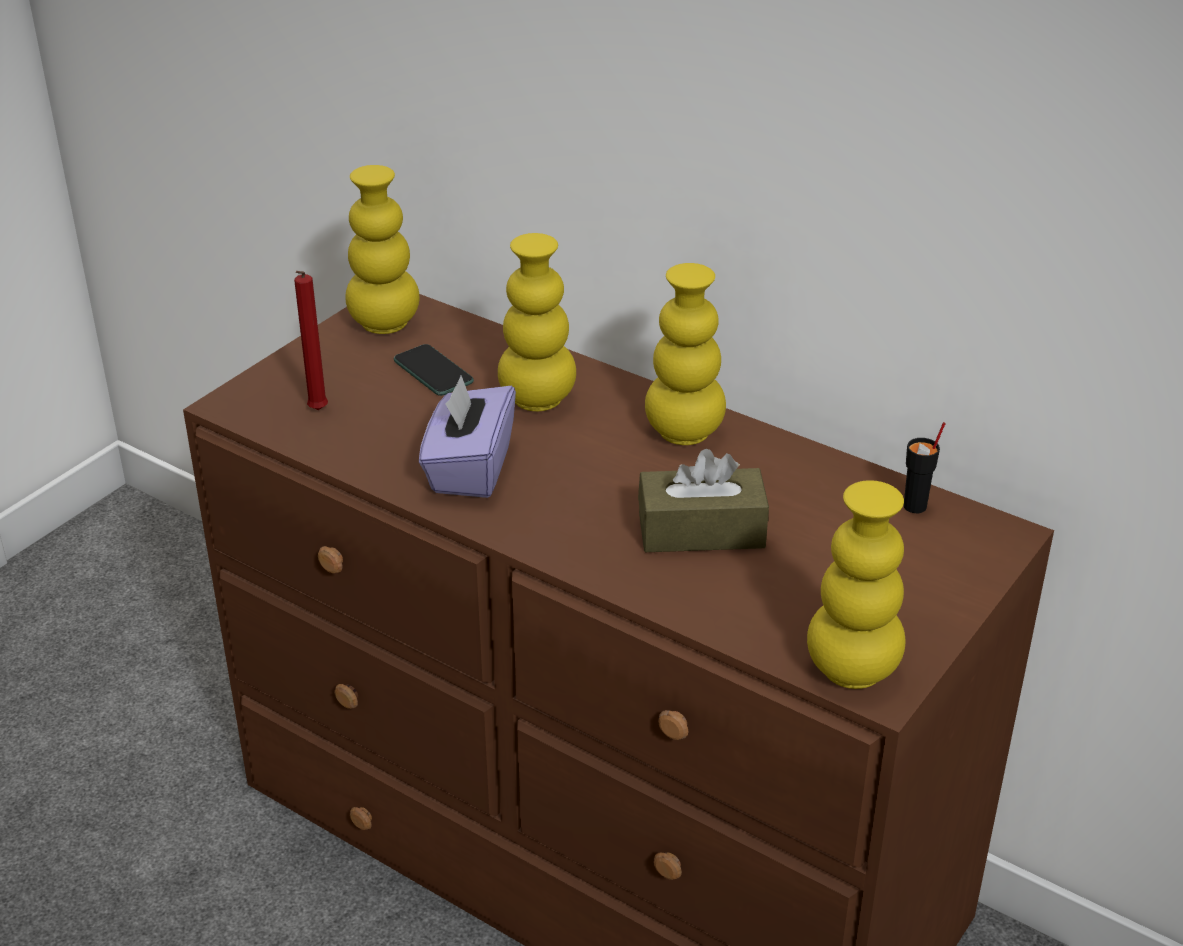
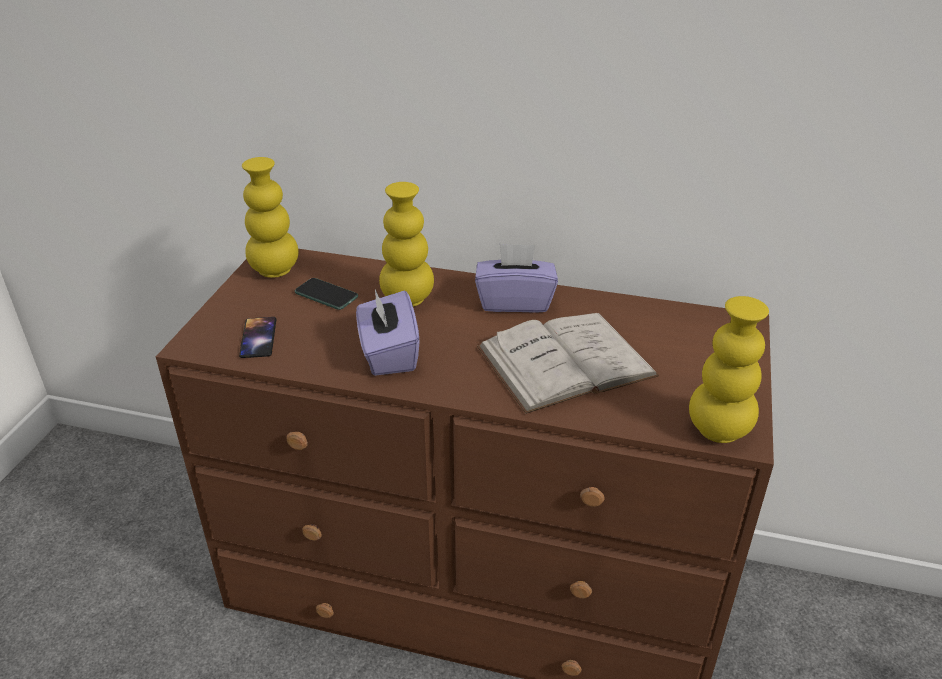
camera: 20 degrees left, 0 degrees up
(317, 412) = (258, 338): red candle -> phone
(684, 433) = (515, 301): yellow vase -> purple tissue box
(701, 531) = (565, 361): brown tissue box -> white book
(916, 506) = (683, 317): black cup -> none

